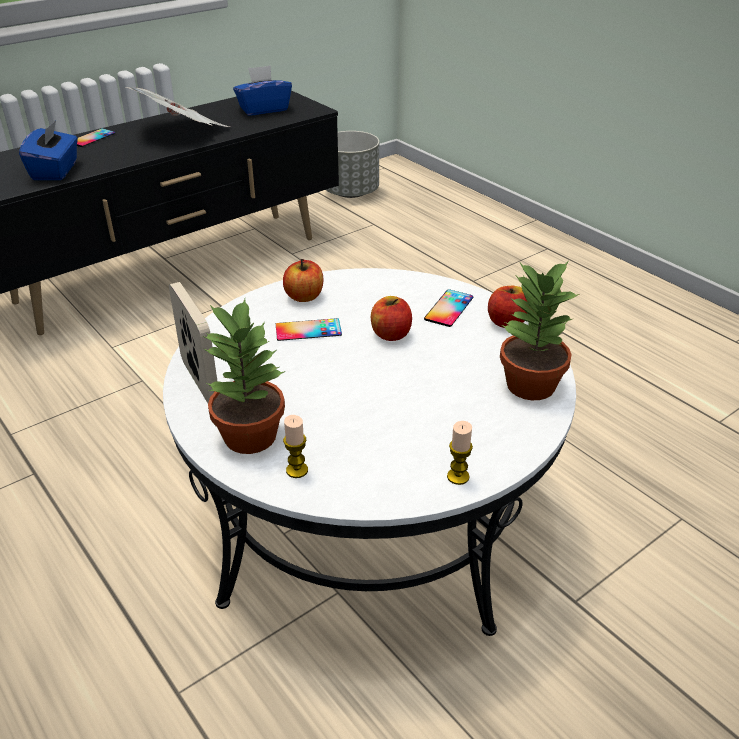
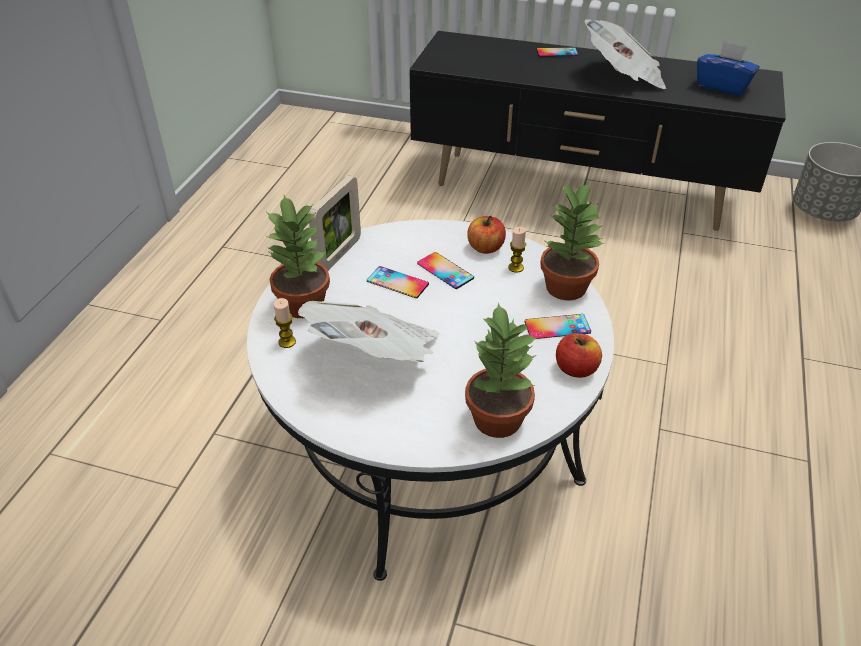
camera: 55 degrees right, 5 degrees up
(56, 171) = (493, 67): blue tissue box -> none
(291, 363) = (397, 282): none -> phone
(383, 419) = (376, 356): none -> newspaper
(391, 334) = (485, 312): apple -> none
(404, 283) = (565, 287): none -> potted plant
(458, 476) = (344, 423): candle -> candle (516, 267)

